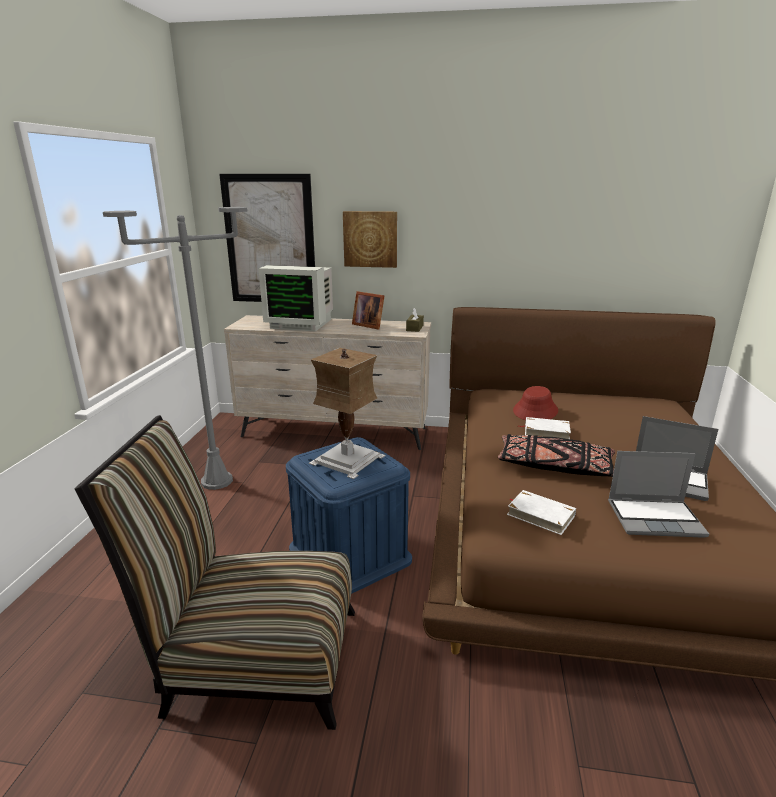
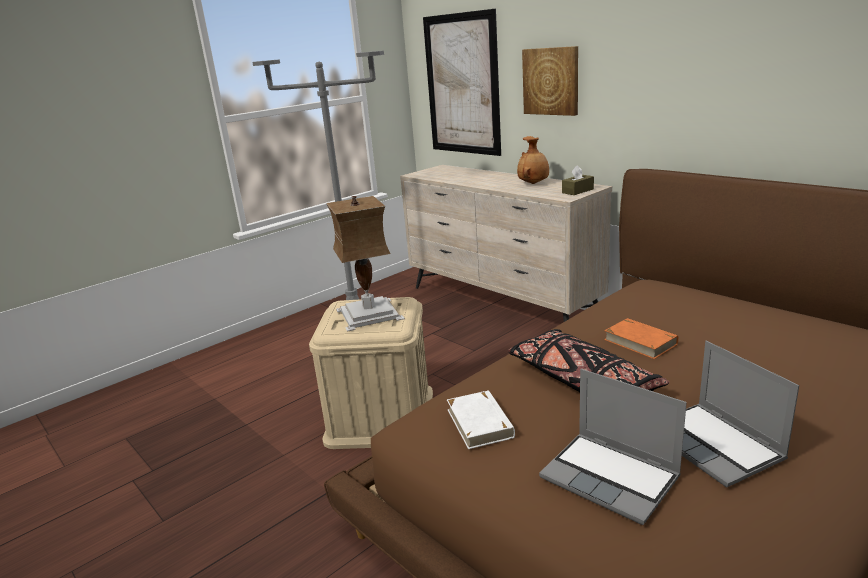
camera: 40 degrees right, 0 degrees up
(252, 658) = (225, 463): chair -> none
(301, 323) = (472, 176): monitor -> none
(349, 554) = (380, 416): blue storage box -> beige storage box
(368, 325) = (534, 183): picture frame -> brown vase
(535, 411) = (667, 316): red hat -> none
(546, 431) = (640, 342): white book -> orange book

